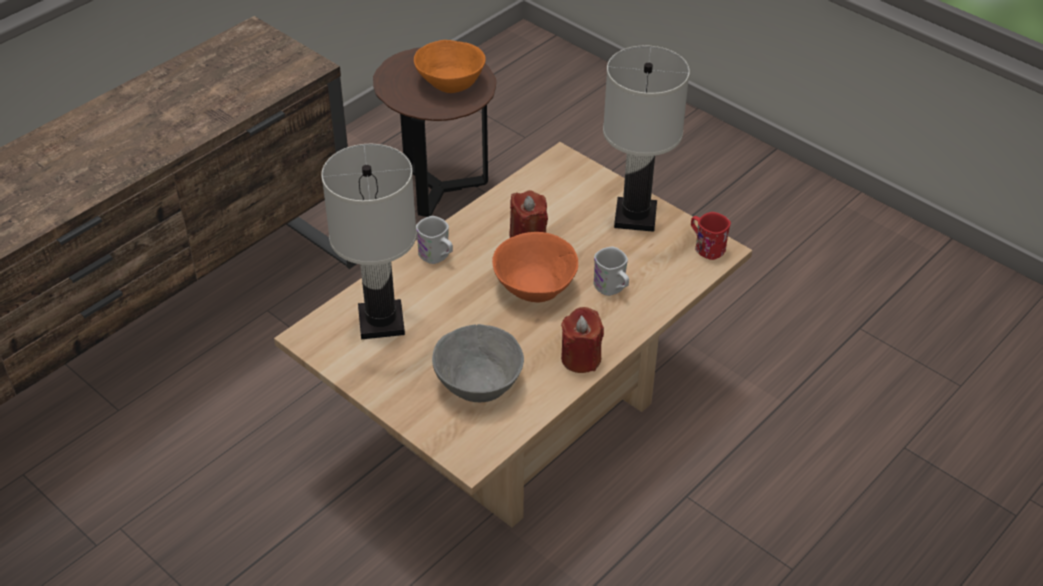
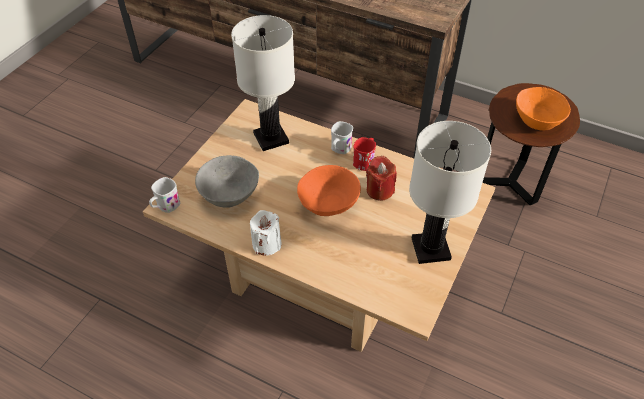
camera: 75 degrees right, 5 degrees up
(581, 358) = (267, 244): red candle -> white candle
(612, 288) = (344, 249): white mug -> white mug (165, 206)
(706, 247) = (416, 302): red mug -> red mug (365, 161)

